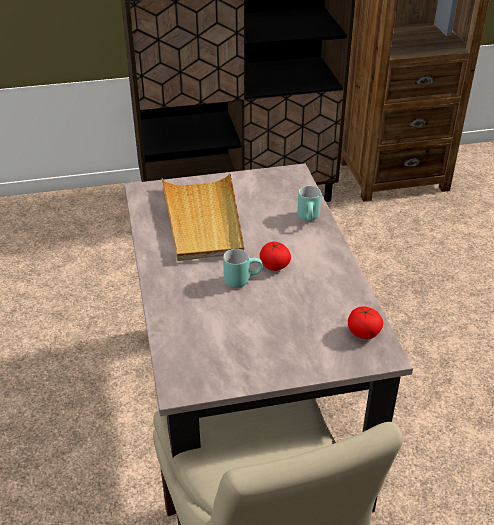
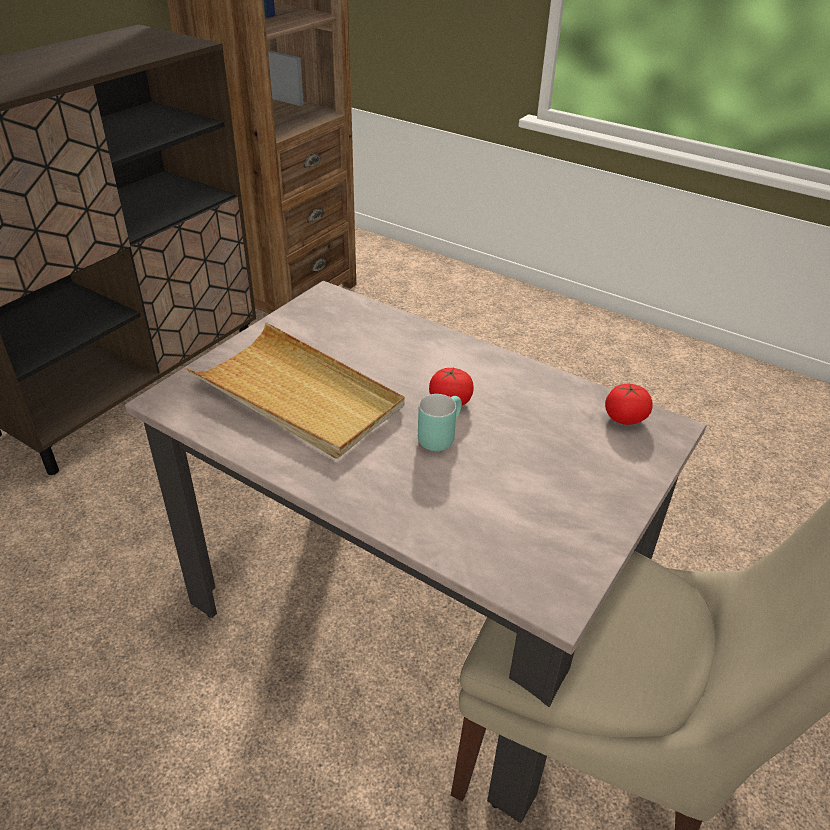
camera: 45 degrees left, 0 degrees up
(310, 218) = (413, 334): turquoise mug -> none

